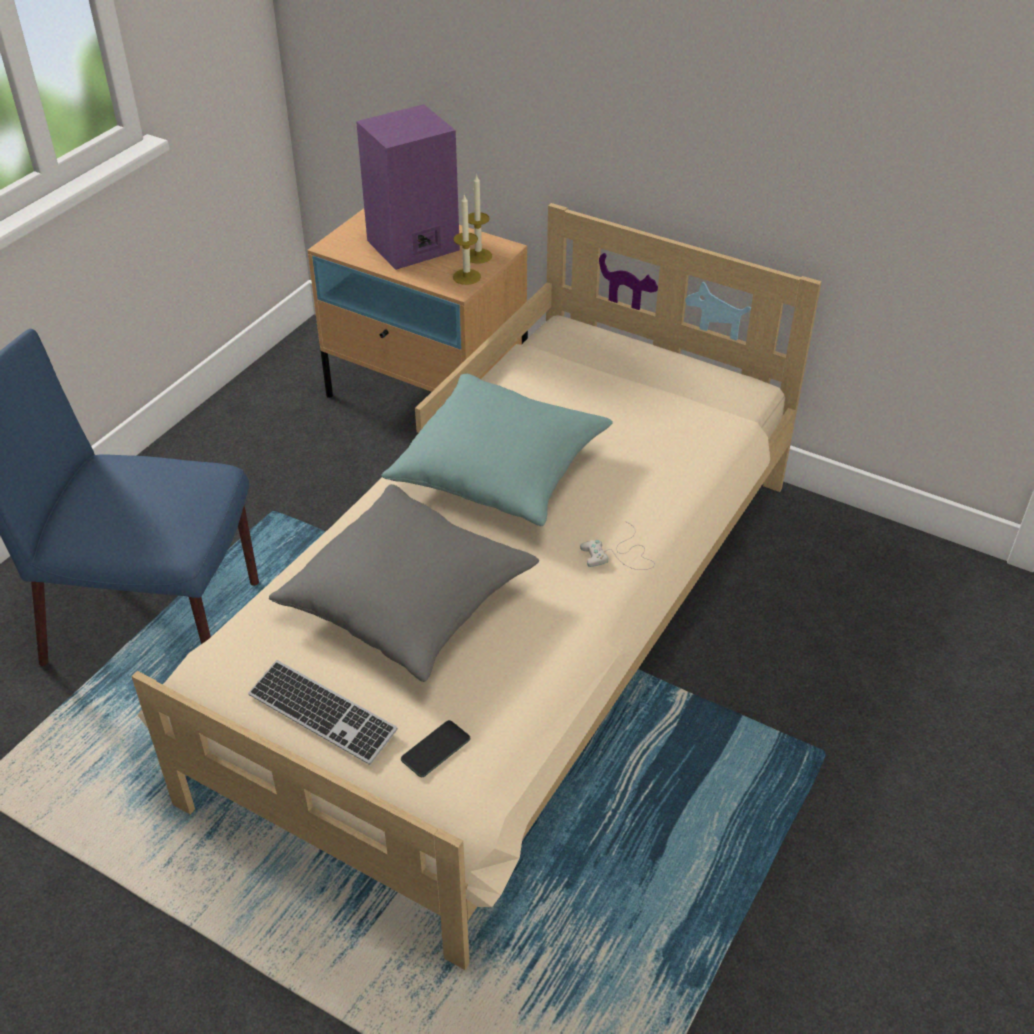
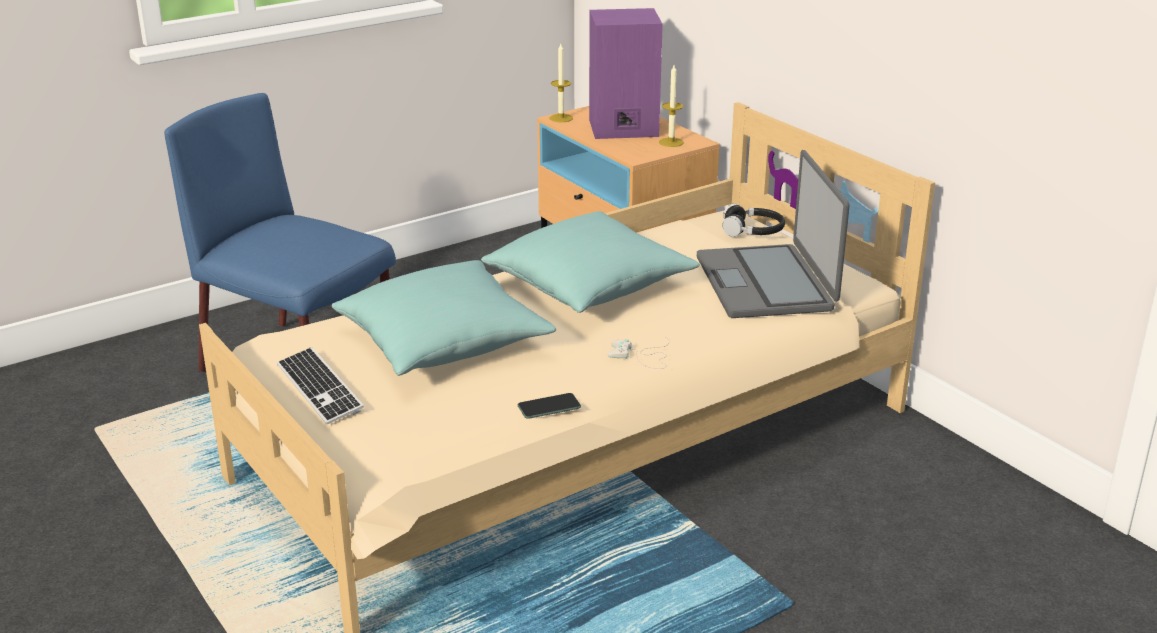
camera: 25 degrees right, 15 degrees down
(408, 601) = (443, 343): grey pillow -> turquoise pillow
(435, 749) = (384, 430): phone -> phone (549, 407)
(466, 277) = (649, 152): candle -> candle (561, 118)
(604, 344) = (753, 231): none -> black headphones
(666, 416) = (766, 283): none -> laptop

